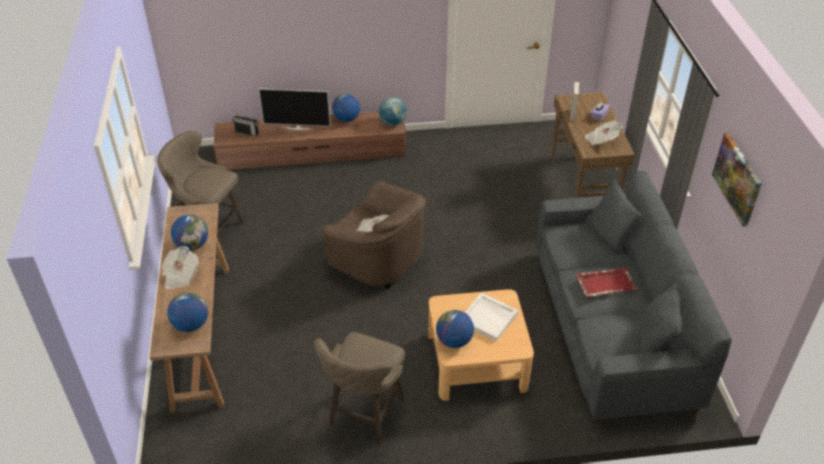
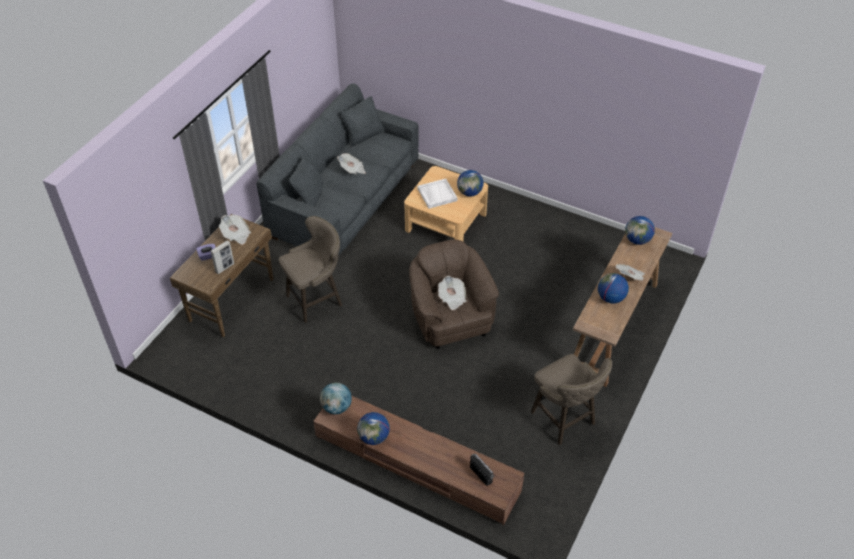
camera: 145 degrees left, 5 degrees up
(298, 128) = (428, 452): television -> none
(365, 415) = (537, 226): beige stool -> beige stool (316, 299)
(605, 283) = (352, 170): red tray -> newspaper
(737, 178) = (288, 64): picture -> none

